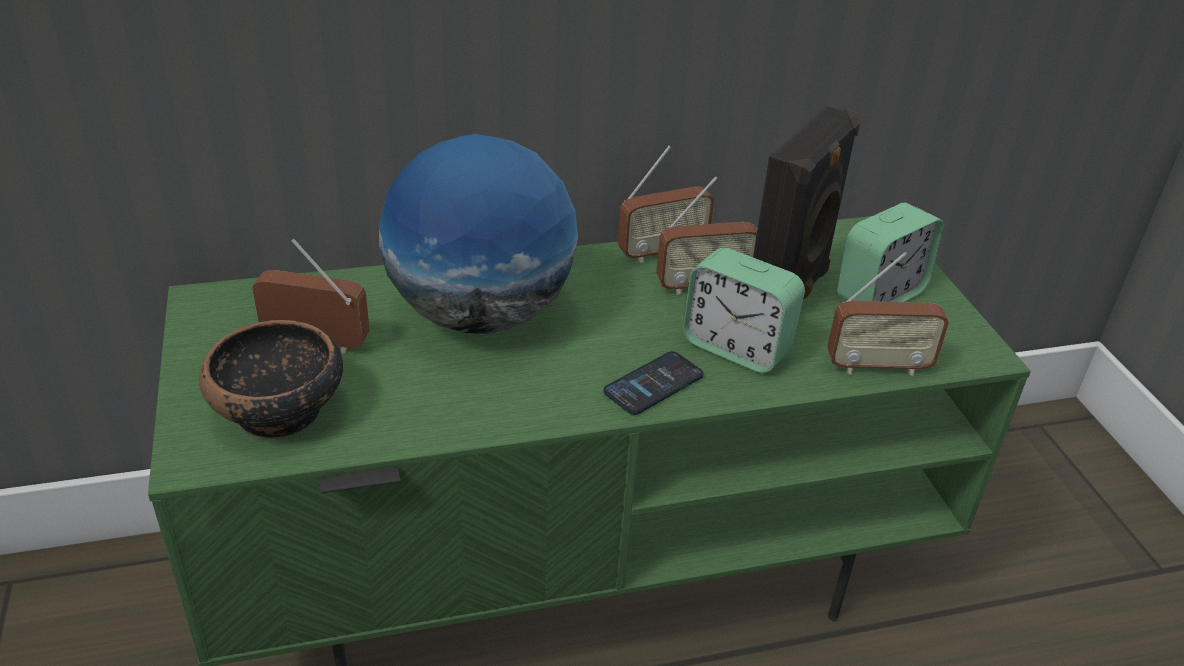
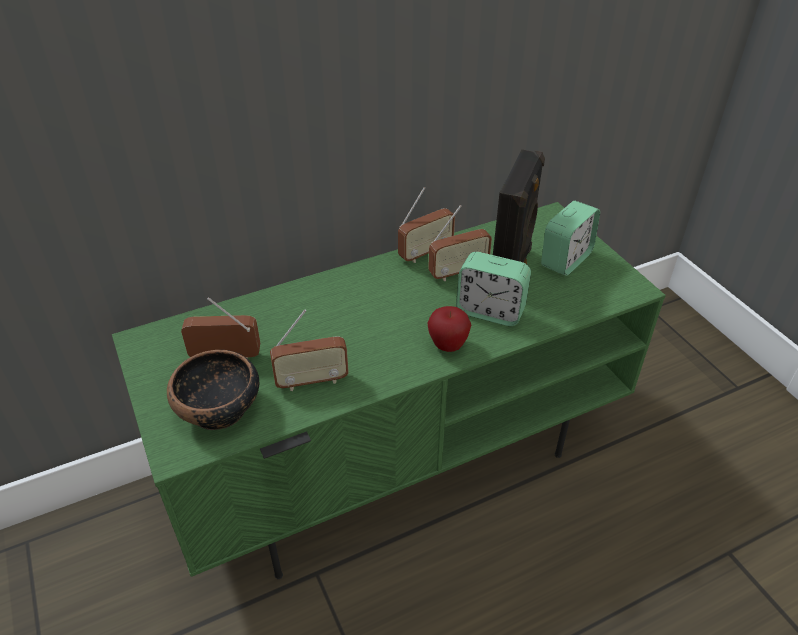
camera: 10 degrees left, 5 degrees up
(481, 314) = (325, 317): globe -> none
(653, 384) = (448, 346): phone -> apple
(877, 366) = (577, 308): radio -> radio (312, 381)

